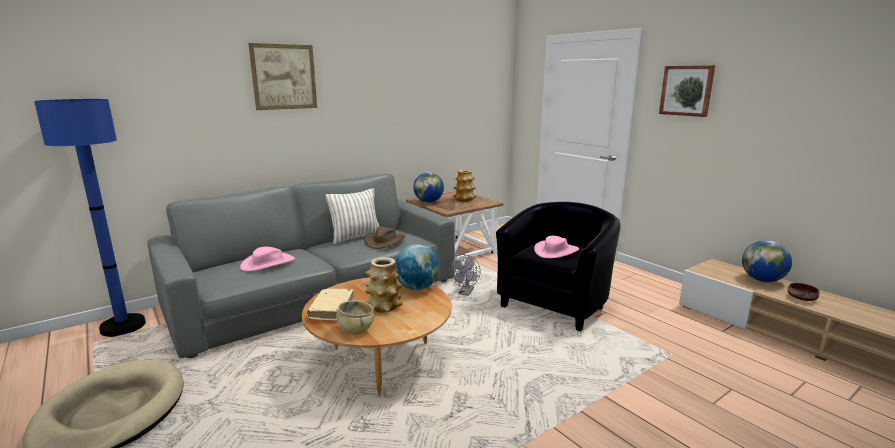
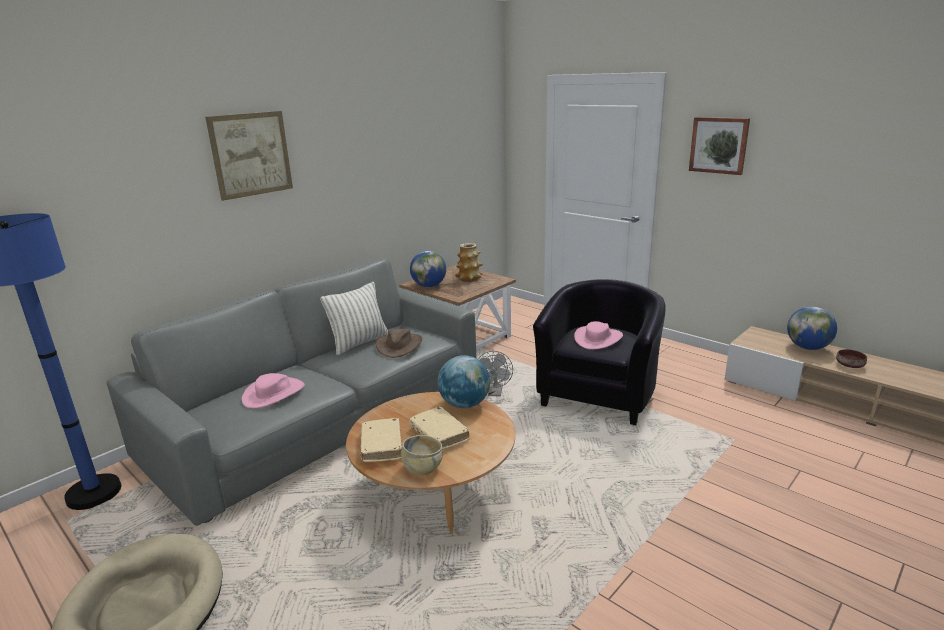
camera: 10 degrees left, 5 degrees up
(383, 306) = (439, 434): vase -> beige book

